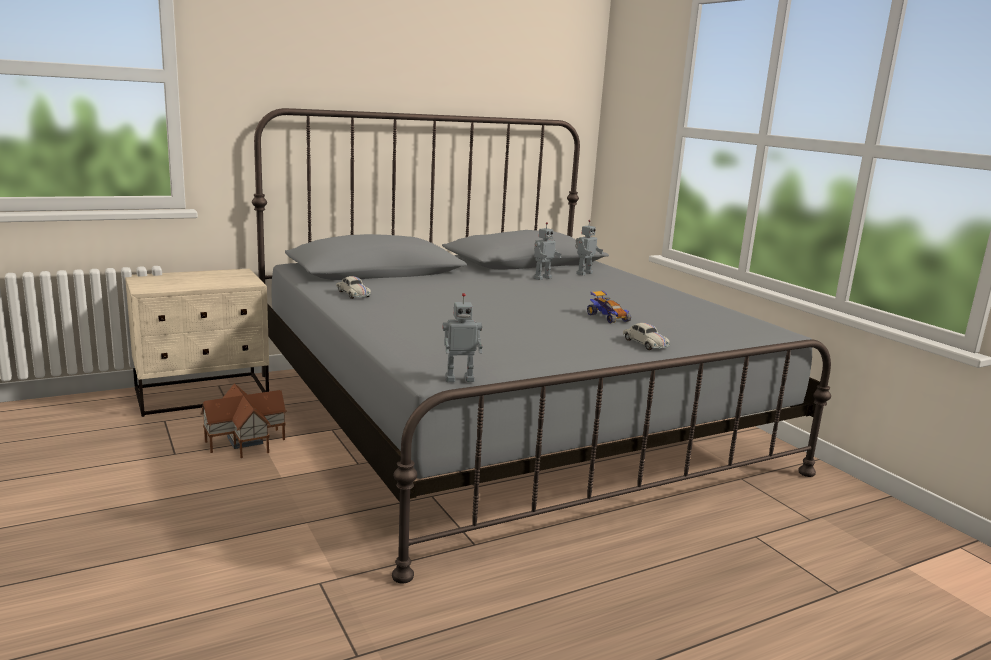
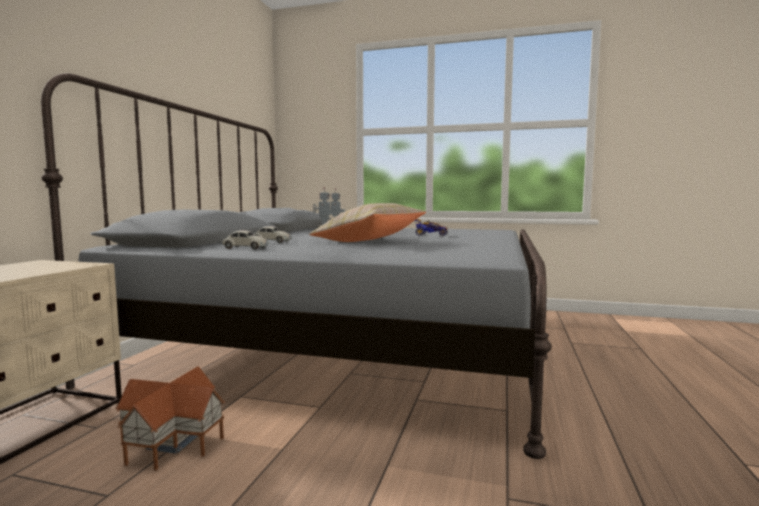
camera: 45 degrees left, 10 degrees down
(459, 379) = (512, 257): toy robot -> none
(484, 312) = (368, 241): none -> beige pillow
(645, 344) = (491, 237): white toy car -> white toy car (272, 241)

